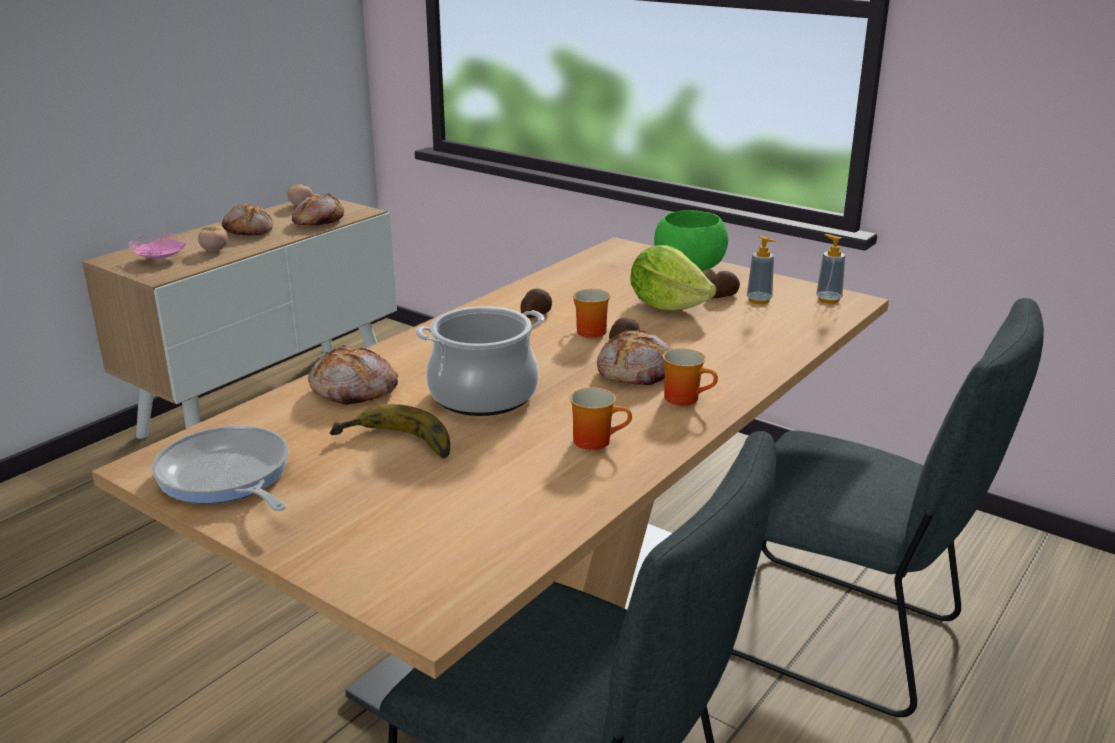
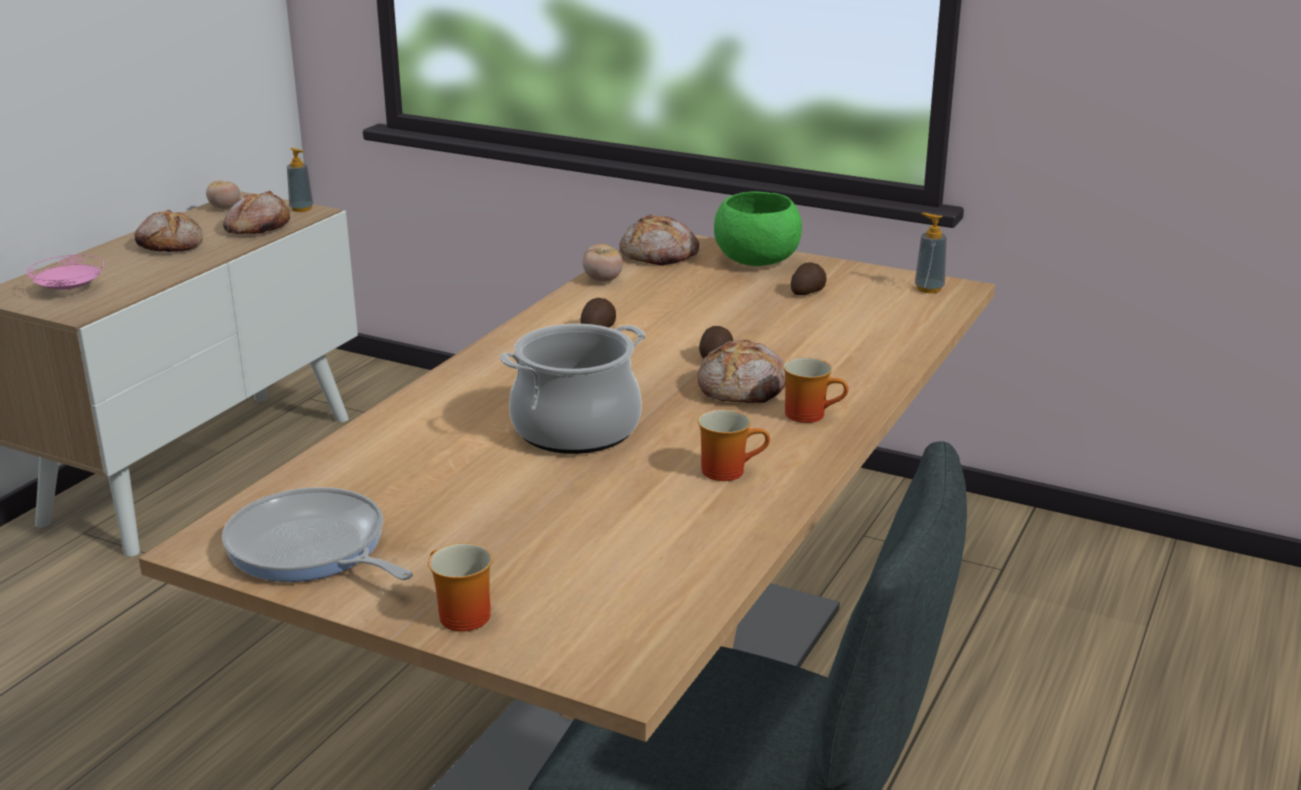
camera: 10 degrees left, 0 degrees up
(214, 250) = (136, 274): tomato -> tomato (603, 280)
(355, 390) = (419, 435): bread -> bread (660, 255)
(394, 446) = (497, 496): banana -> none
(587, 331) = (667, 345): mug -> mug (457, 616)
(668, 305) = (749, 307): lettuce -> none
(759, 300) = (851, 295): soap dispenser -> soap dispenser (301, 209)
(840, 636) = (976, 677): grey chair -> none

